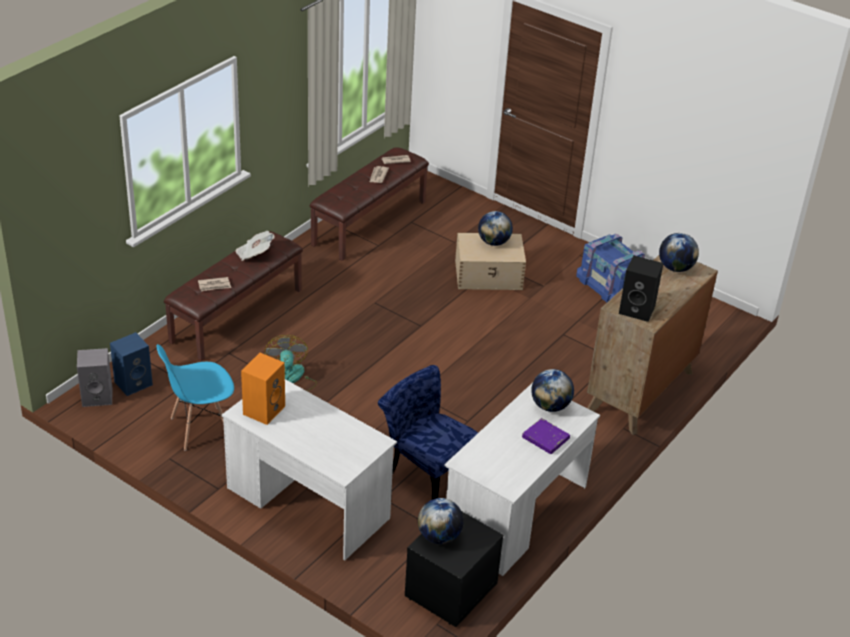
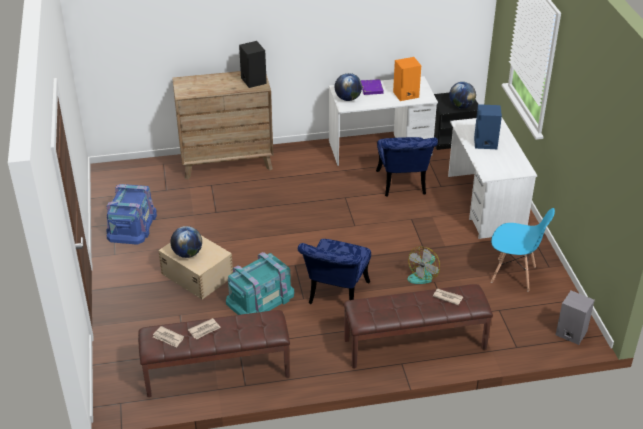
camera: 135 degrees left, 0 degrees up
(133, 382) = (536, 330): blue speaker -> blue speaker (485, 143)
(254, 254) = (390, 309): newspaper -> none
(264, 409) = (509, 166): orange speaker -> orange speaker (405, 95)
(349, 318) = (335, 296): none -> blue chair
(411, 285) = (260, 297): none -> turquoise storage box
(675, 268) = (192, 88): globe -> none

